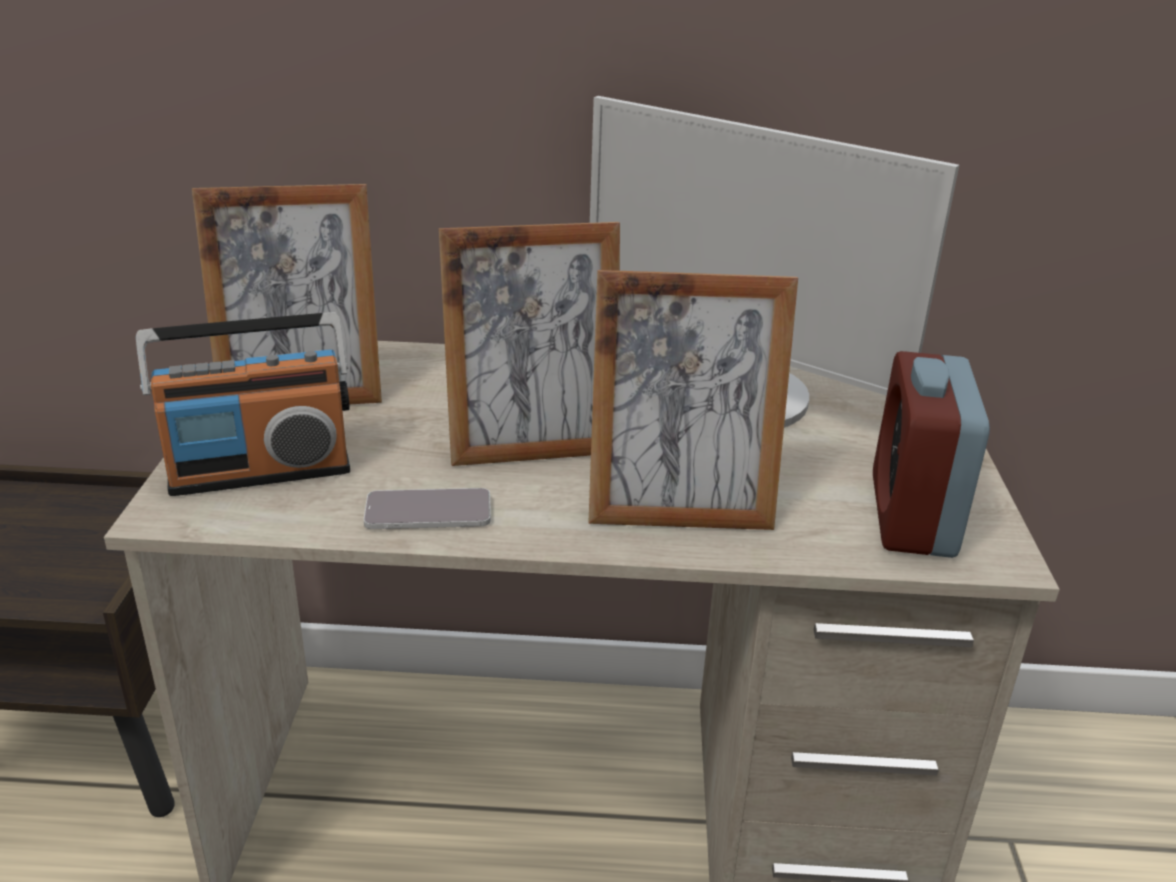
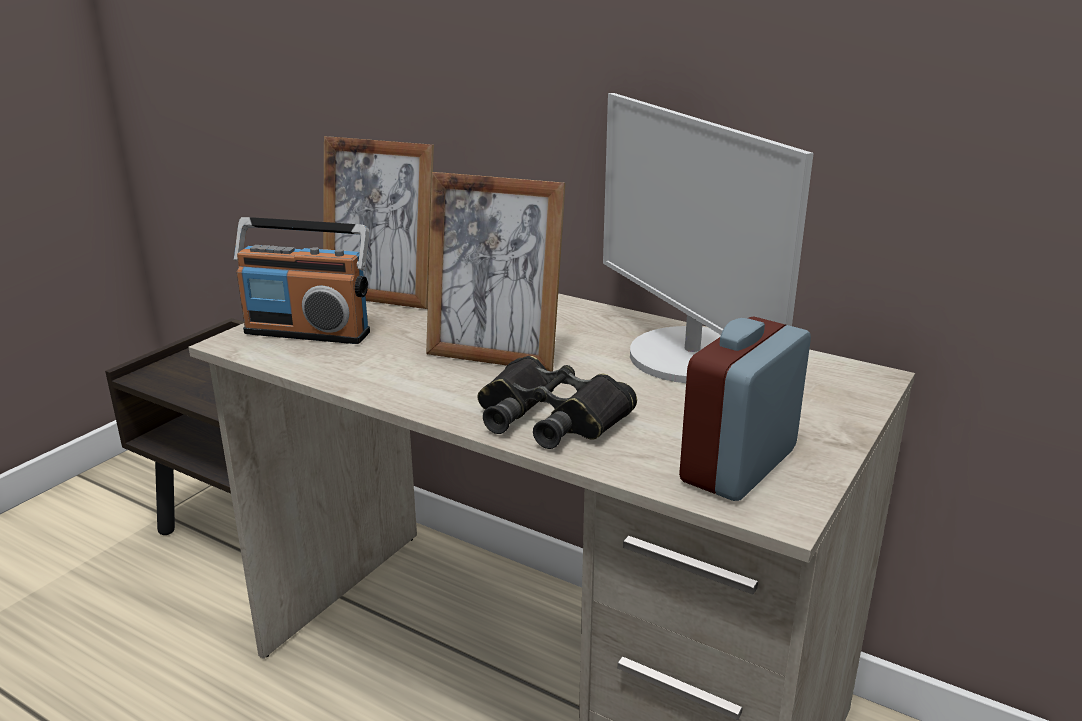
camera: 30 degrees right, 5 degrees down
(428, 511) = (380, 376): phone -> none
(679, 512) = (550, 417): picture frame -> black binoculars

